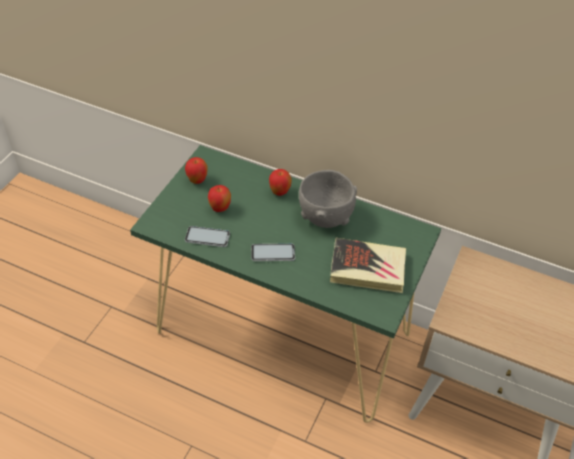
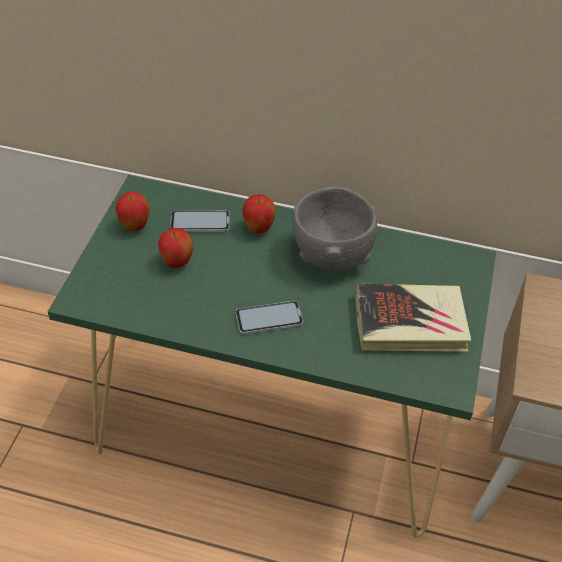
camera: 10 degrees left, 0 degrees up
(207, 237) = (167, 308): phone -> phone (200, 222)

